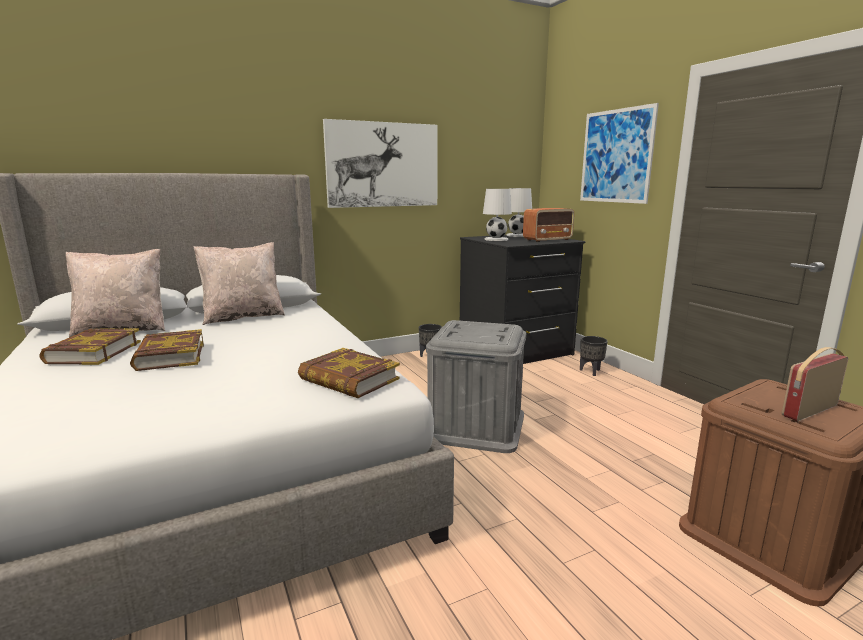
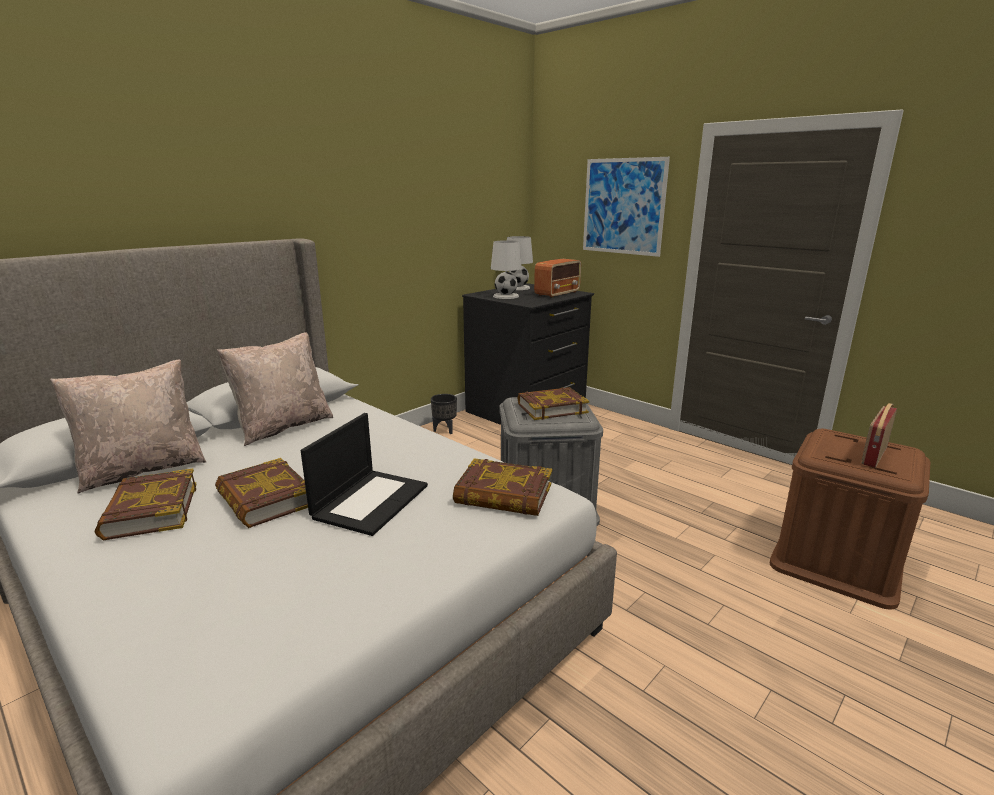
camera: 20 degrees left, 5 degrees up
(241, 368) = (370, 500): none -> laptop
(383, 165) = (382, 219): picture -> none
(481, 331) = (552, 408): none -> book
(590, 371) = (611, 425): black planter -> none

